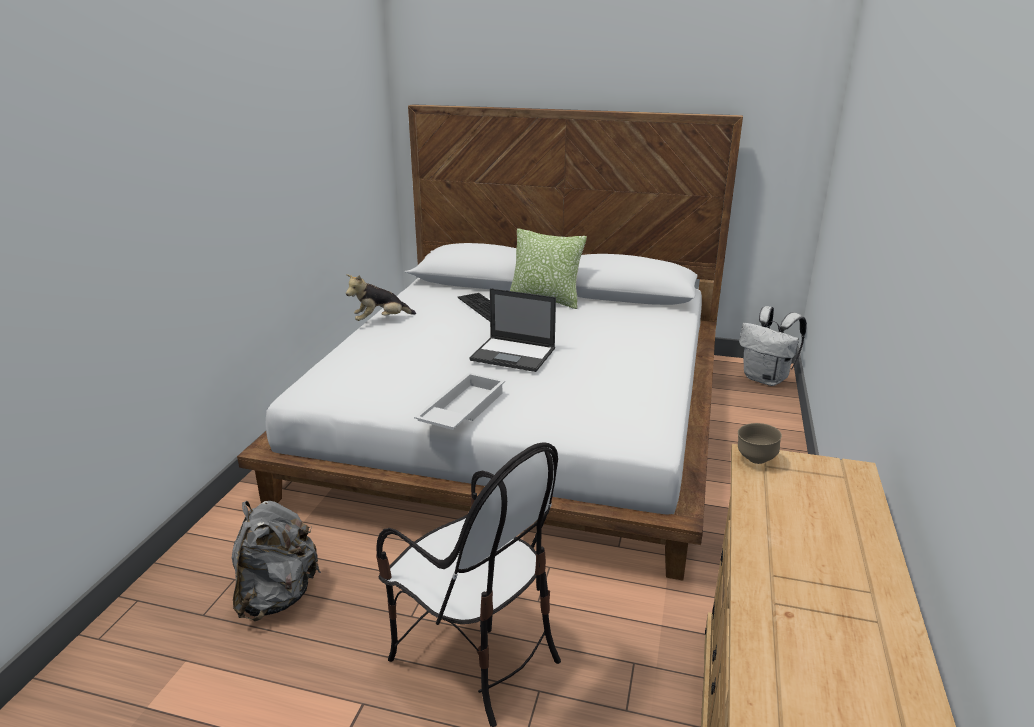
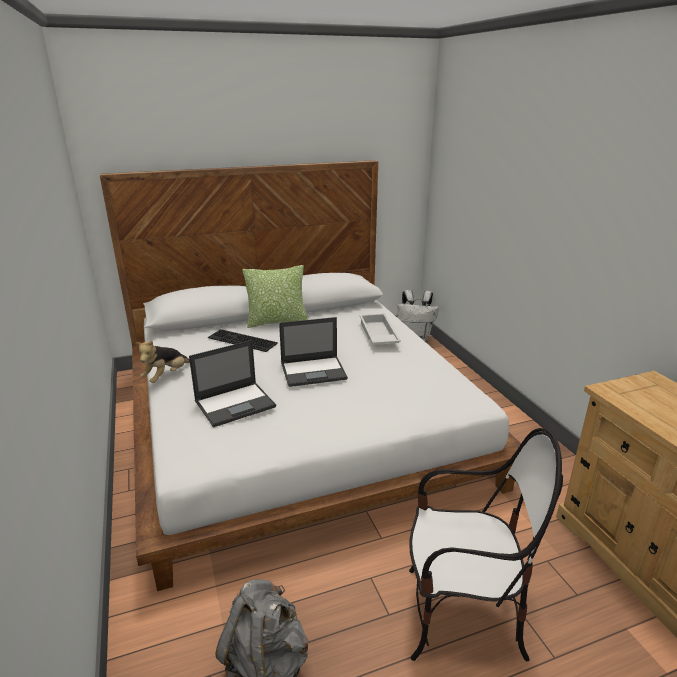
camera: 35 degrees left, 0 degrees up
(402, 359) = (236, 404): none -> laptop
(461, 409) = (334, 429): white tray -> white tray (377, 335)
(755, 460) = (610, 391): brown bowl -> none

